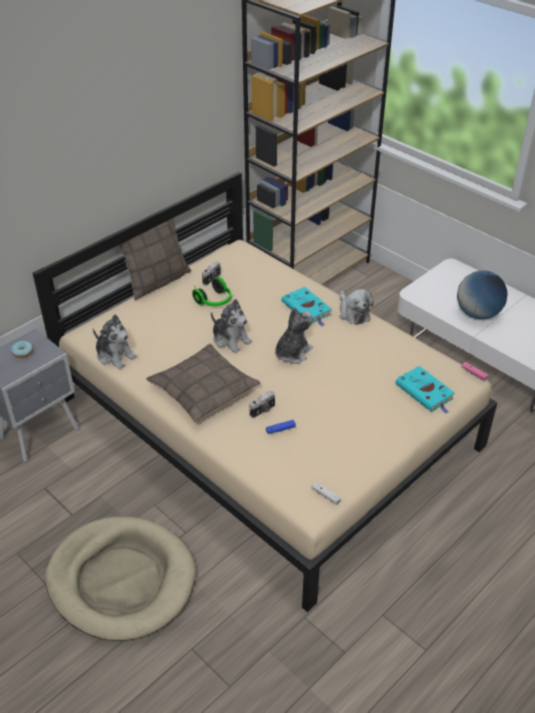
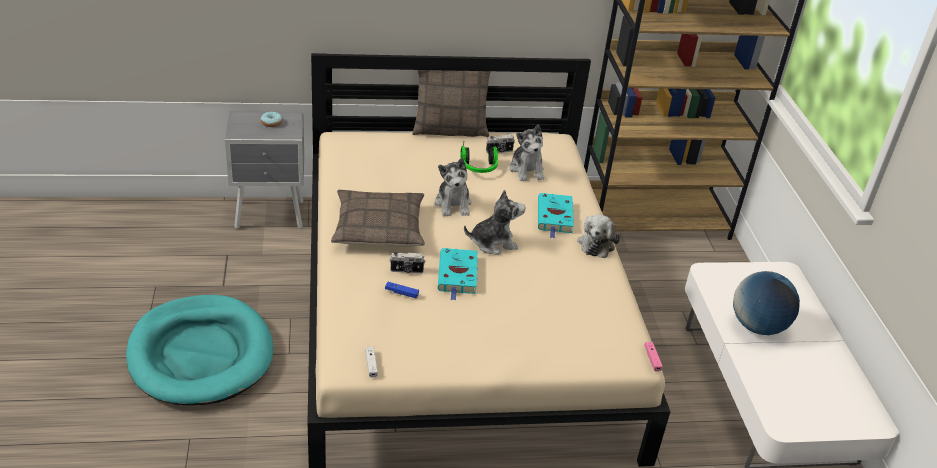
camera: 35 degrees right, 5 degrees down
(115, 355) = (343, 165): plush toy -> plush toy (527, 170)
(121, 580) = (201, 354): beige dog bed -> turquoise dog bed
(425, 392) = (578, 345): turquoise book -> turquoise book (458, 275)

